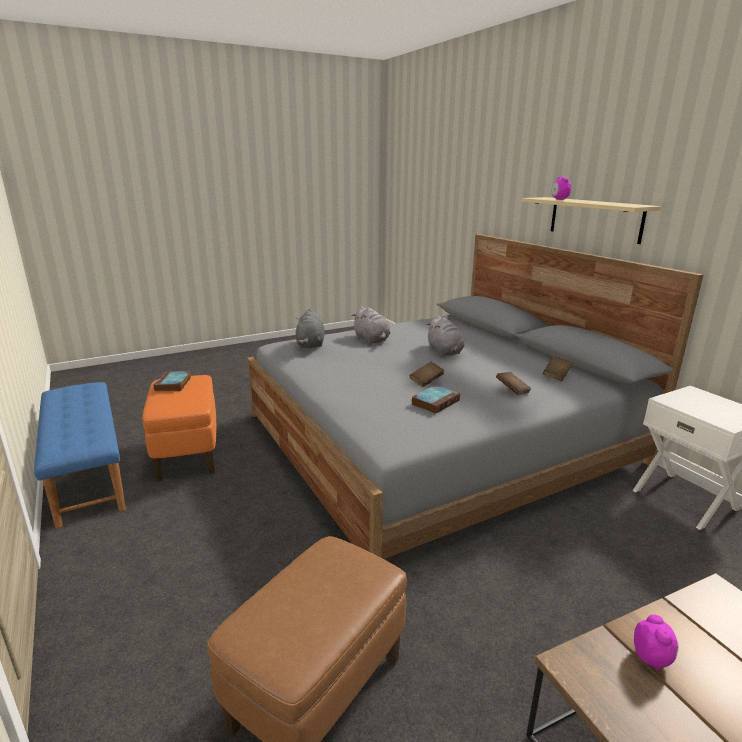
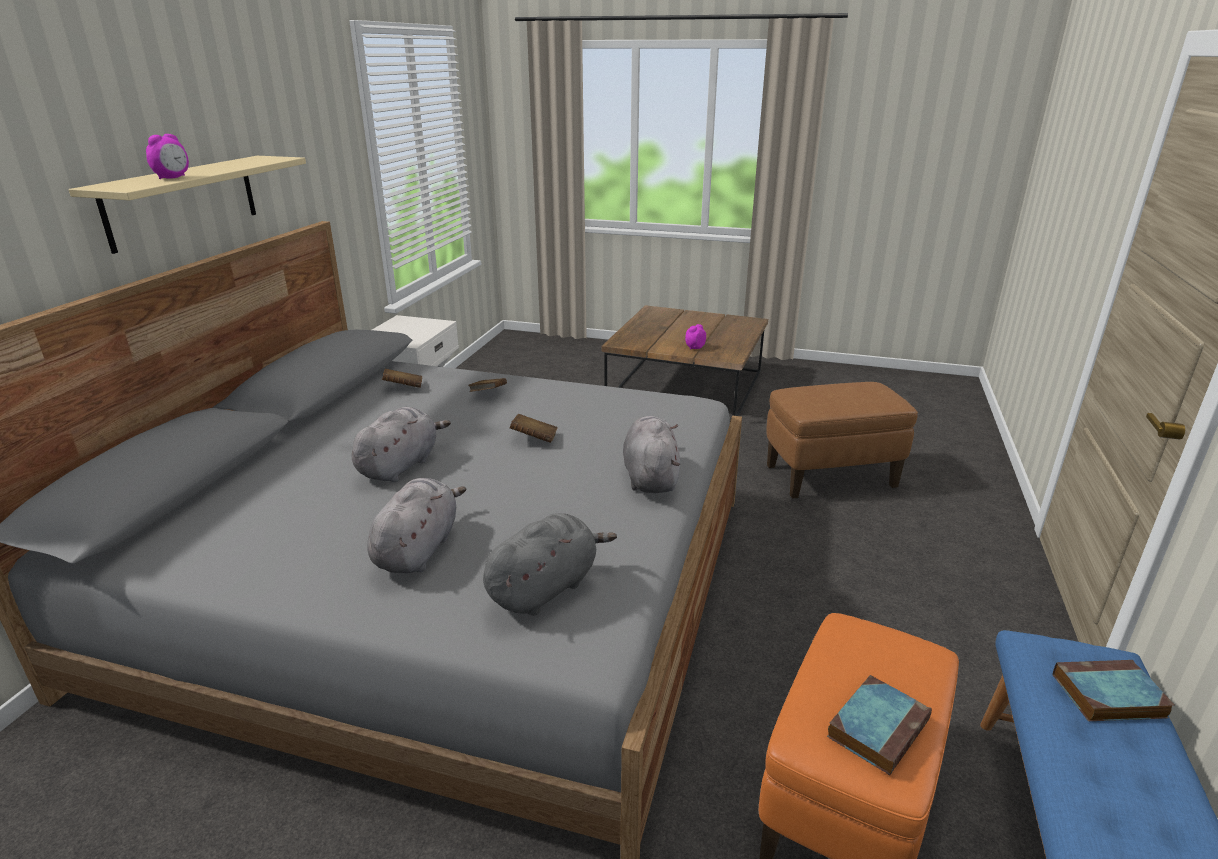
camera: 135 degrees left, 5 degrees up
(336, 387) = (650, 477): none -> grey plush toy
(435, 402) = (585, 413): book -> book (1107, 696)

